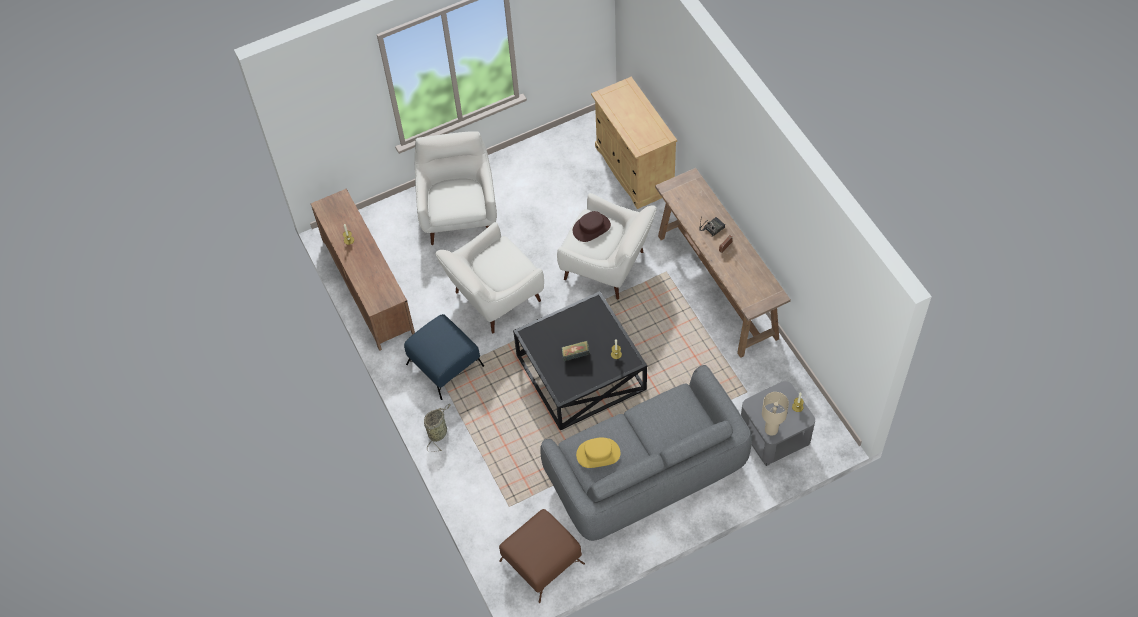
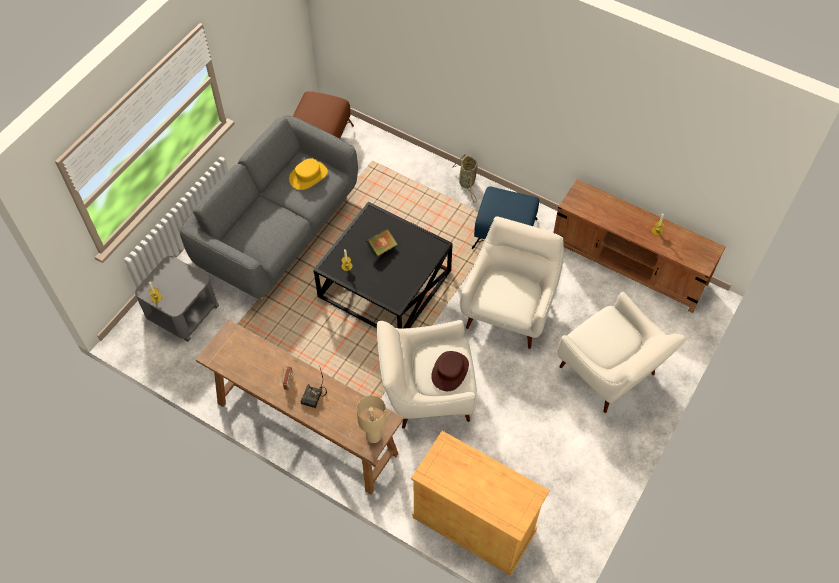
camera: 145 degrees right, 0 degrees up
(771, 429) = (172, 268): beige table lamp -> beige table lamp (373, 436)

